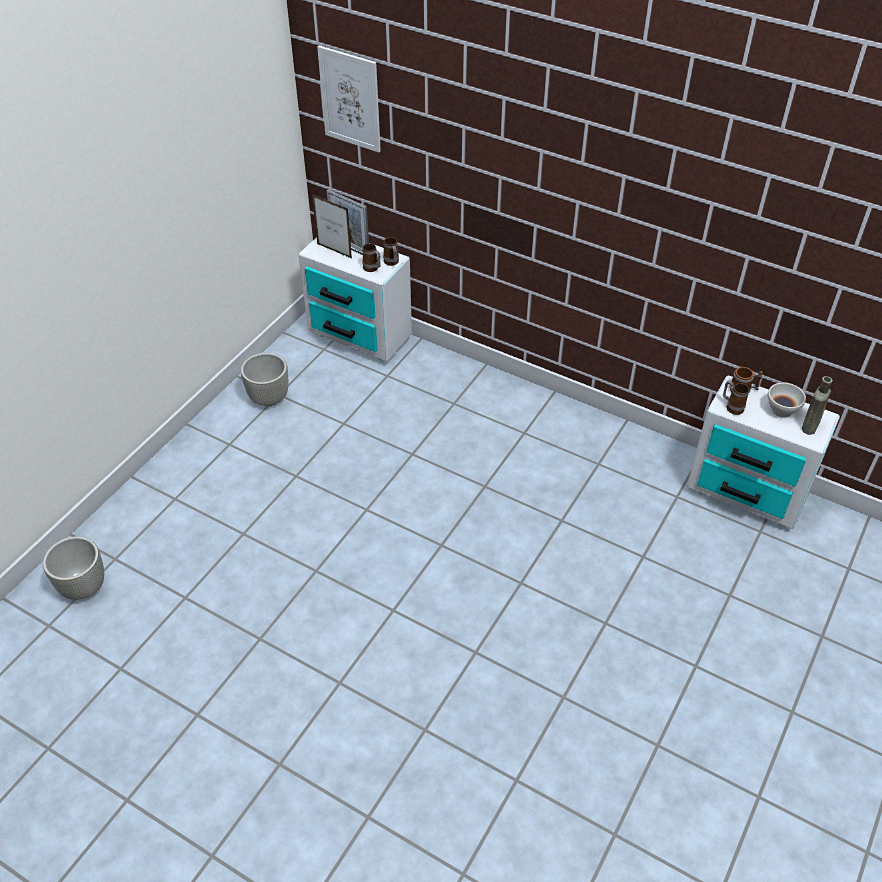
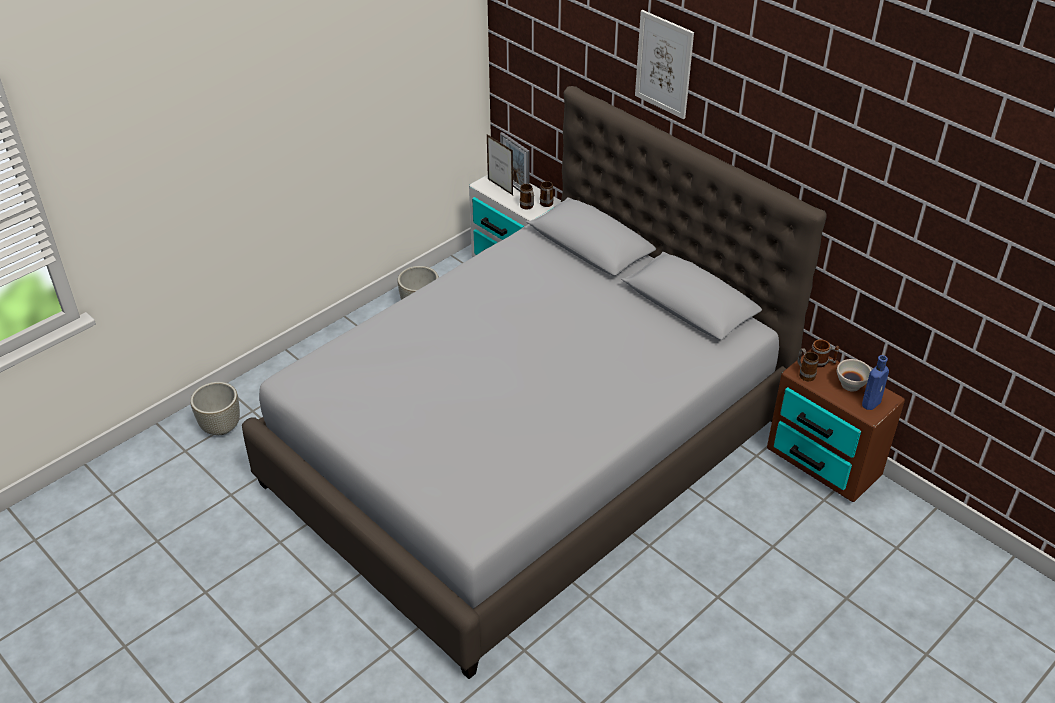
camera: 15 degrees right, 5 degrees down
(350, 99) = (528, 56): picture -> picture (664, 64)
(442, 542) = (529, 451): none -> grey bed
(745, 496) = (821, 468): white nightstand -> brown nightstand
(810, 425) = (872, 402): brown bottle -> blue bottle

